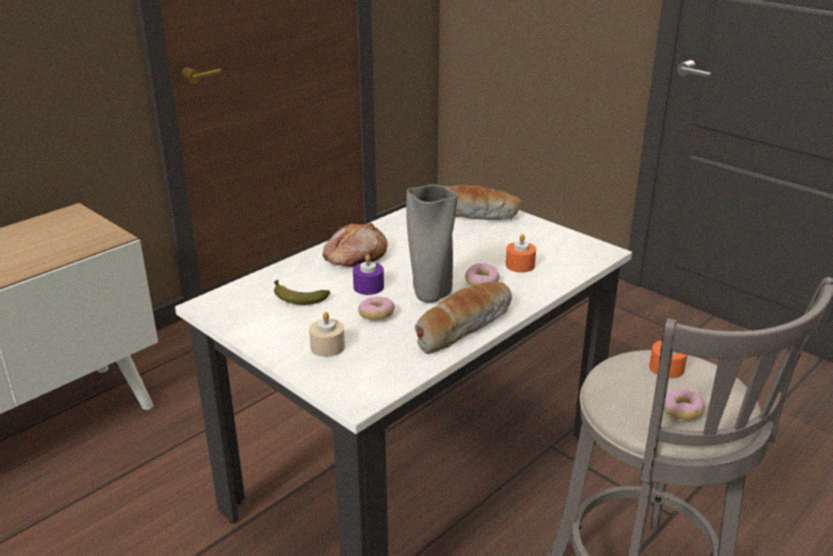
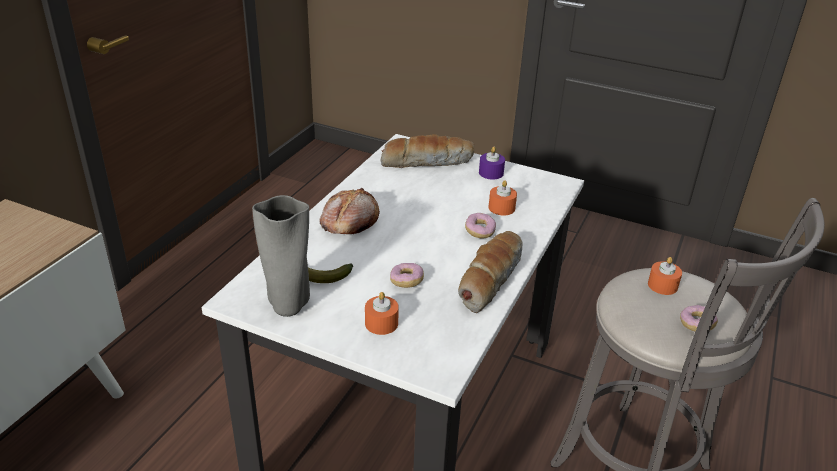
camera: 20 degrees left, 5 degrees up
(327, 347) = (381, 323): beige candle -> orange candle
(368, 287) = (381, 252): purple candle -> purple candle (491, 173)
(430, 296) = (443, 252): grey vase -> grey vase (288, 306)

